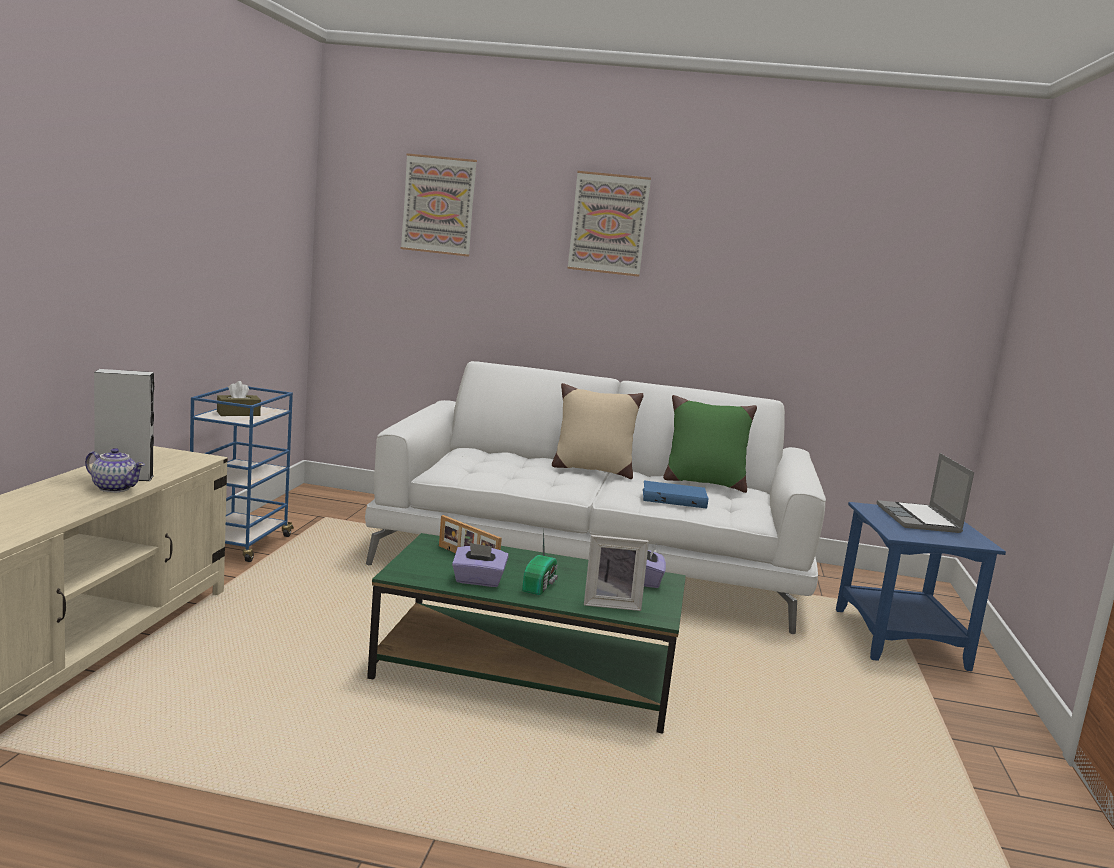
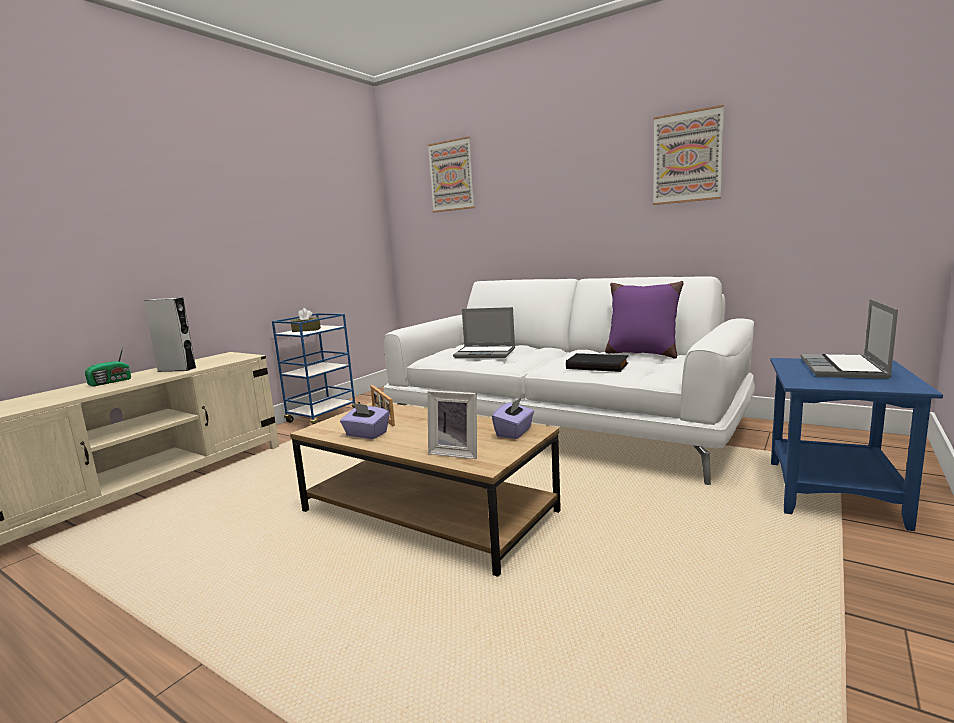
camera: 25 degrees right, 0 degrees up
(116, 488) = (158, 376): teapot -> none
(515, 469) = (486, 353): none -> laptop
(527, 673) = (428, 511): green coffee table -> brown coffee table
(540, 585) = (412, 437): radio -> radio (112, 382)
(591, 470) = (551, 350): beige pillow -> none
(608, 224) = (564, 159): picture -> picture (687, 157)
(674, 498) = (598, 366): blue book -> black book
(703, 483) = (641, 353): green pillow -> purple pillow

